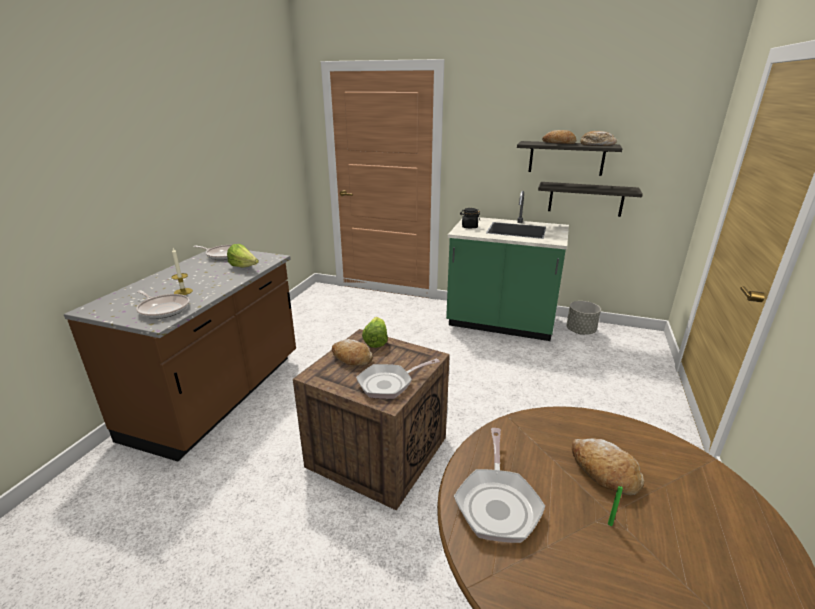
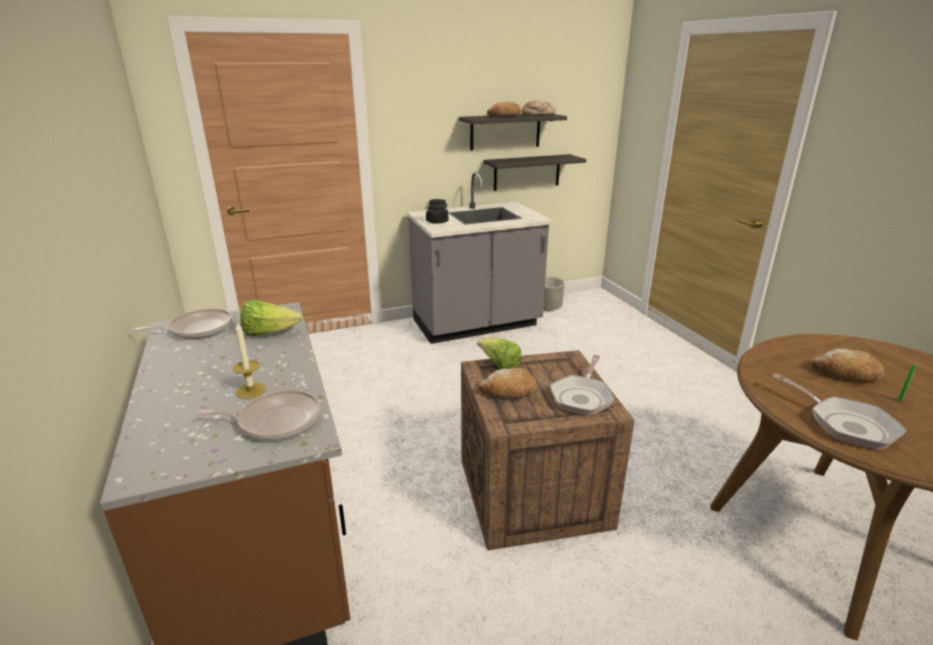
camera: 40 degrees left, 0 degrees up
(500, 324) = (477, 325): green counter -> grey counter

